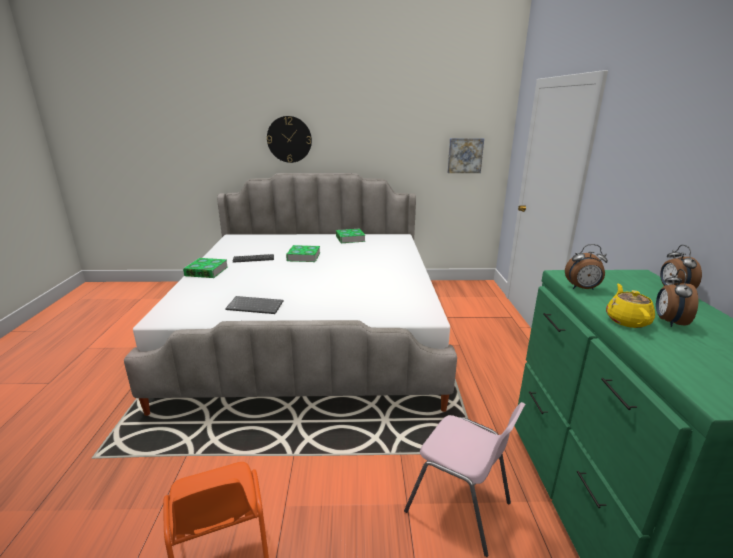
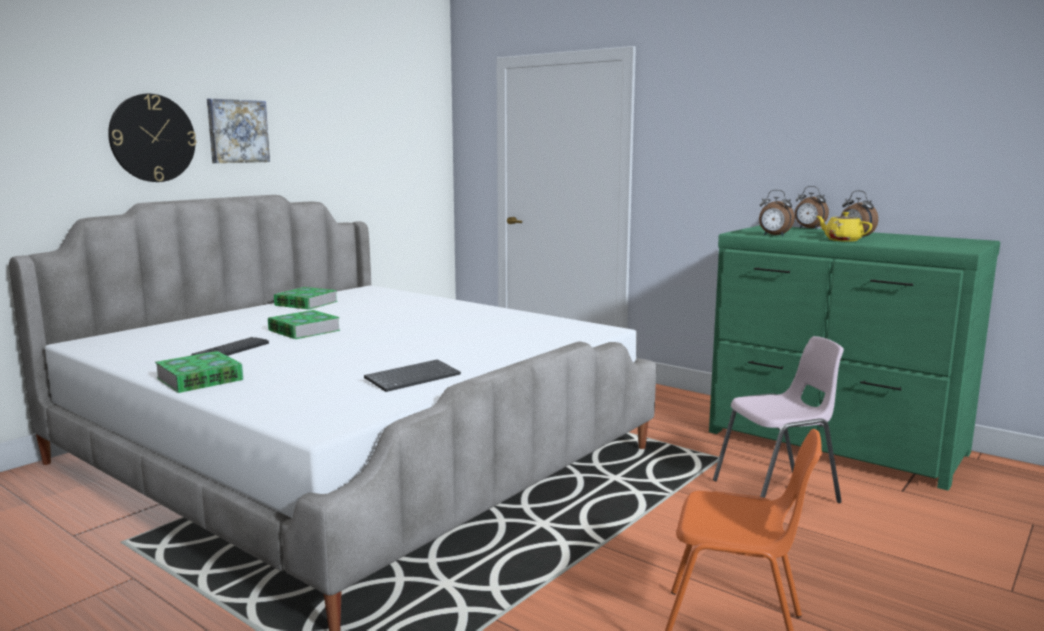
camera: 50 degrees left, 10 degrees down
(464, 155) = (407, 160): picture -> picture (237, 131)
(582, 288) = (774, 235): alarm clock -> alarm clock turned 75 degrees clockwise

